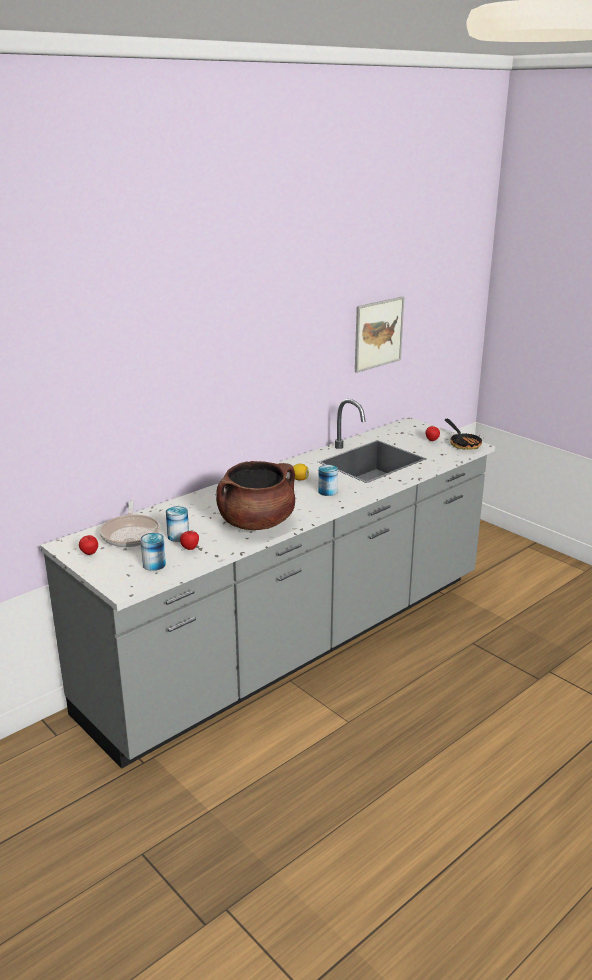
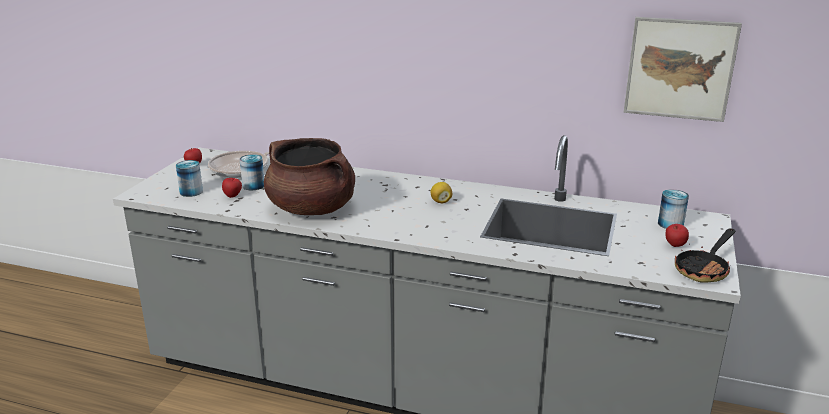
camera: 60 degrees right, 0 degrees up
(327, 491) = (427, 222): can -> can (670, 224)

